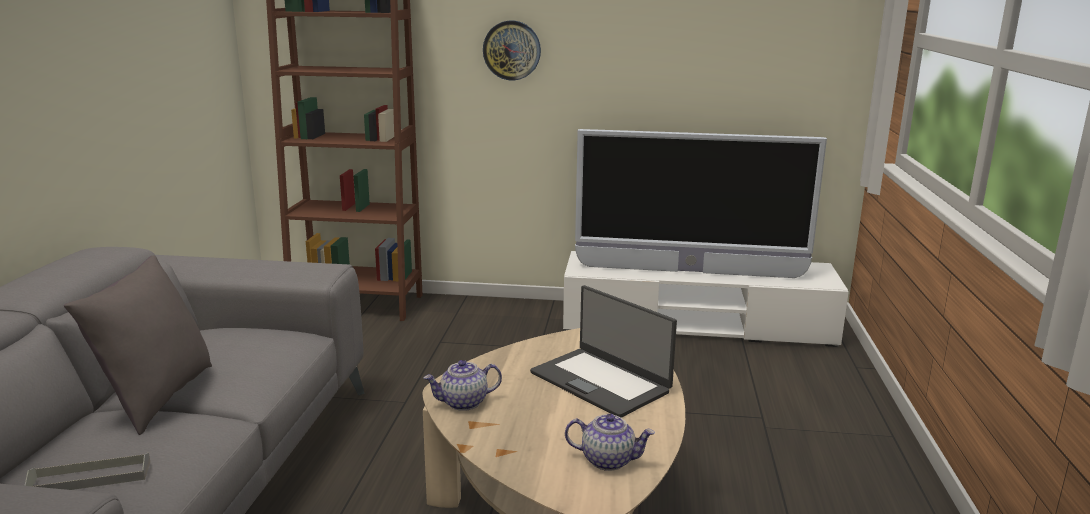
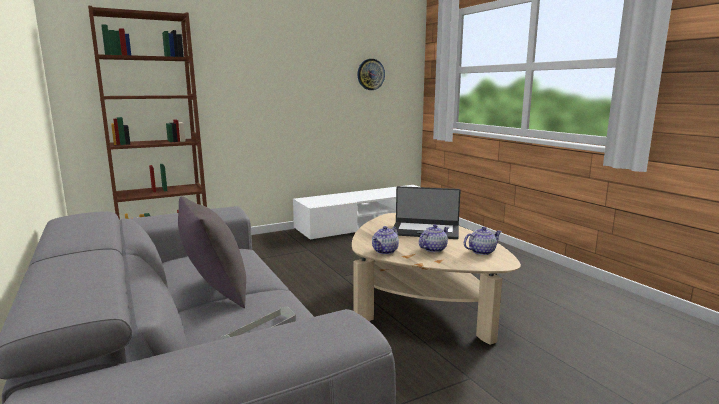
camera: 35 degrees left, 5 degrees down
(512, 50) = (251, 83): wall clock -> wall clock (370, 74)
(540, 425) = (433, 249): none -> teapot
(689, 272) = (364, 196): television -> none

